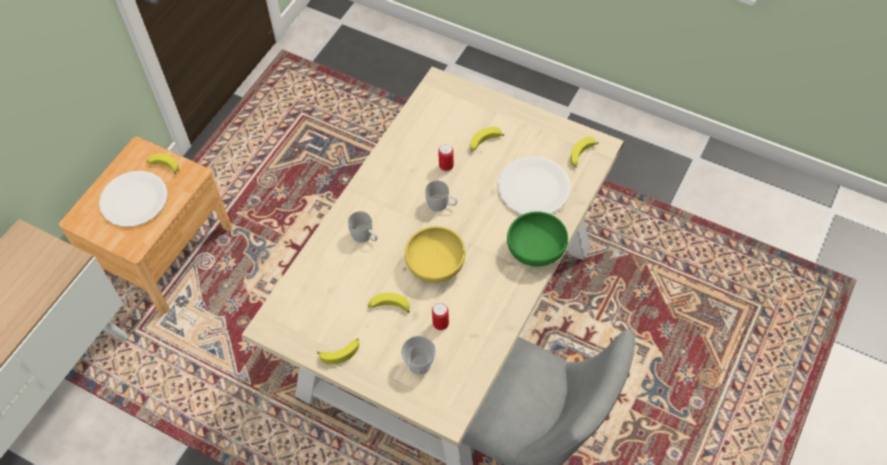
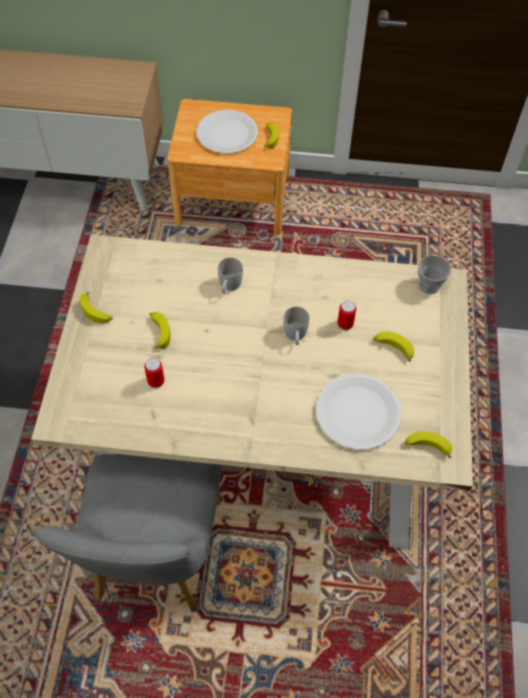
camera: 65 degrees right, 0 degrees up
(419, 364) = (105, 378): cup -> cup (429, 285)
(435, 264) = (223, 354): yellow bowl -> none
(536, 249) = (280, 439): green bowl -> none

